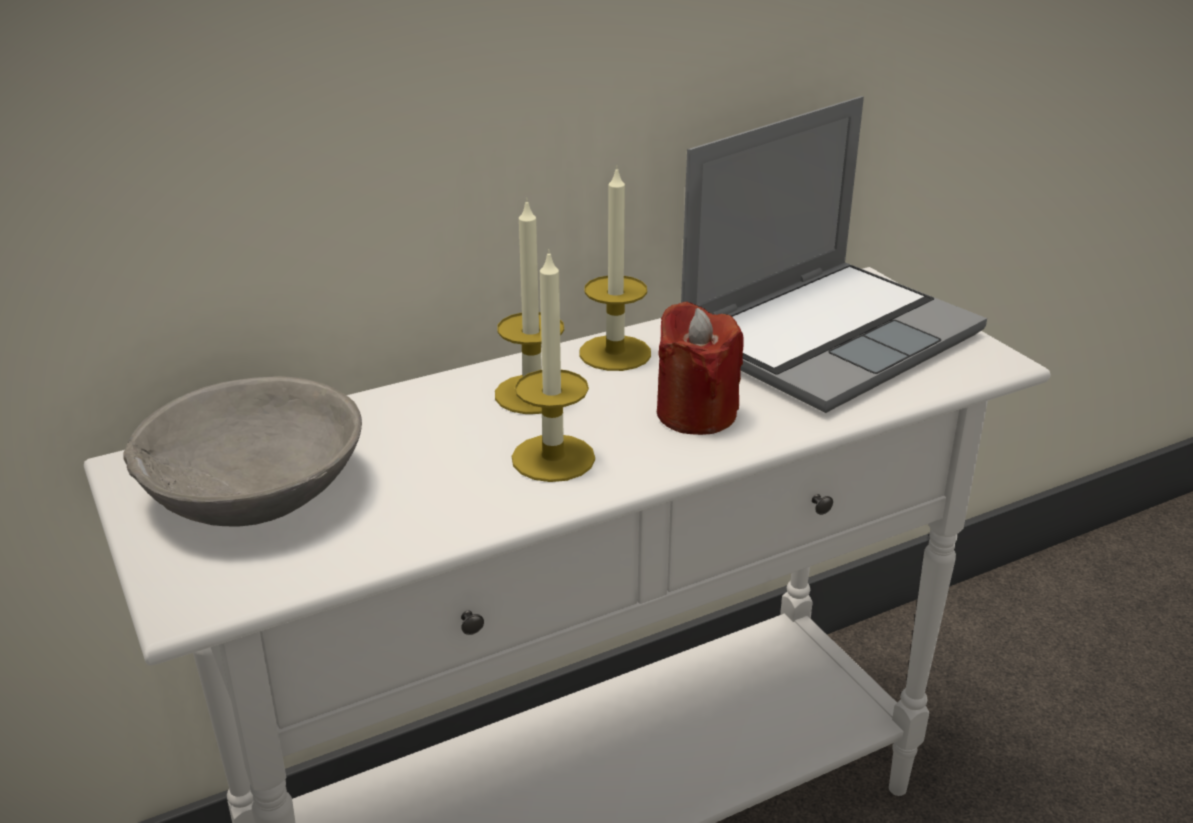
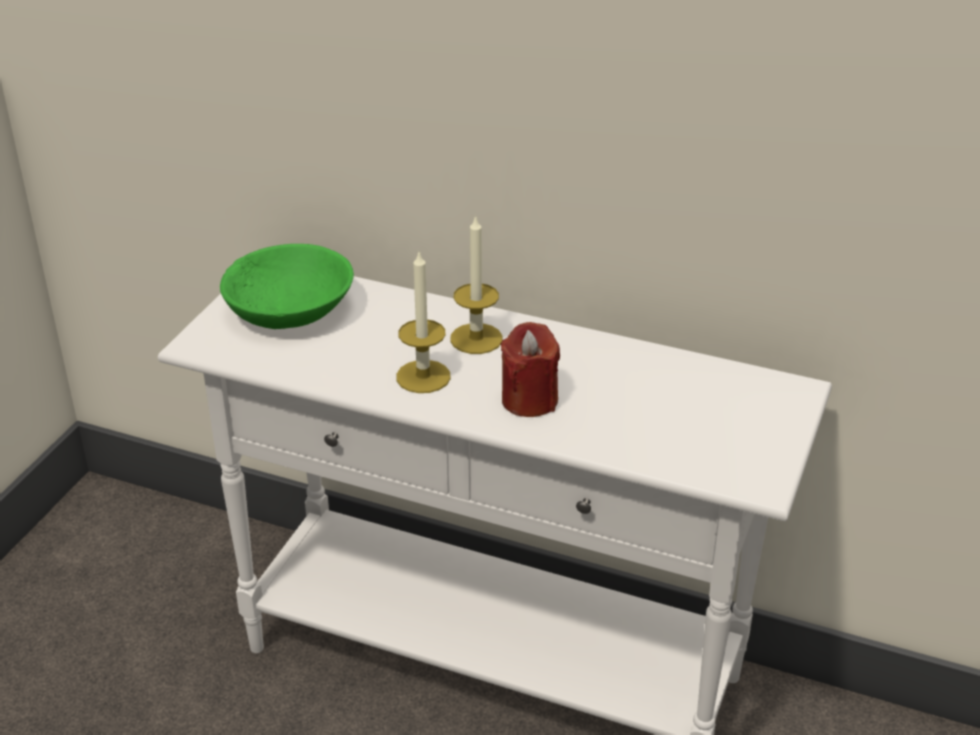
camera: 50 degrees right, 5 degrees up
(254, 489) = (290, 310): grey bowl -> green bowl
(615, 353) = (558, 342): candle -> none
(829, 336) = (695, 407): laptop -> none

